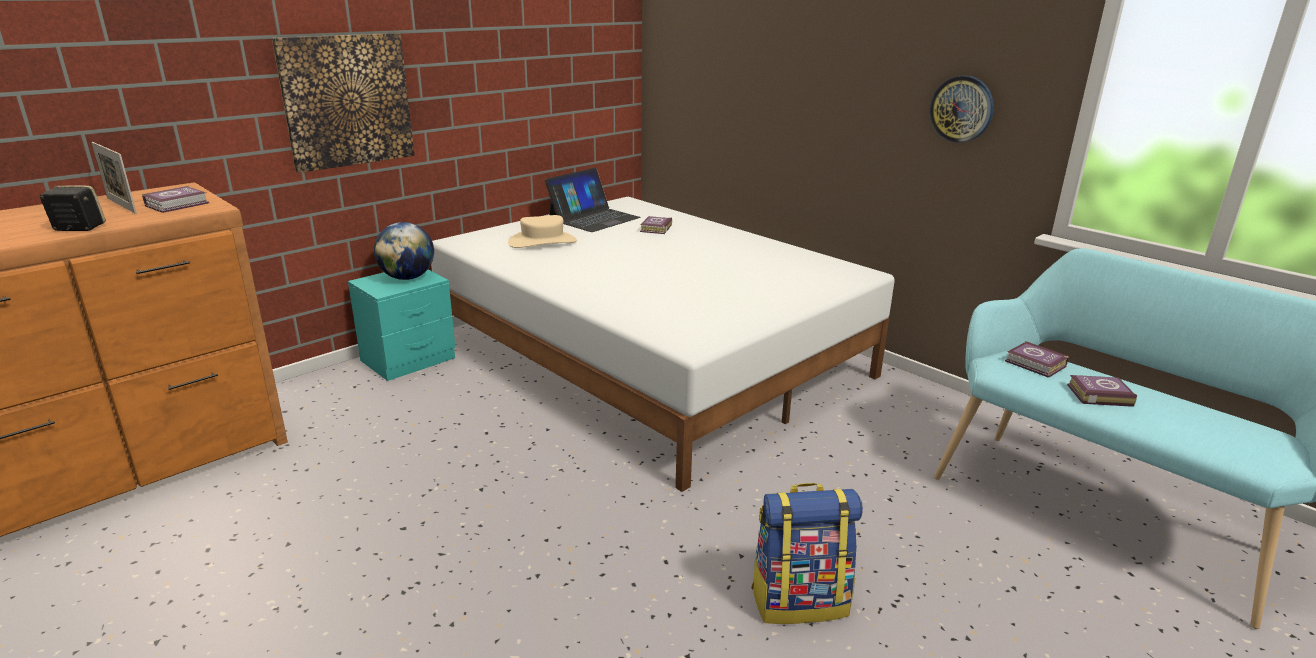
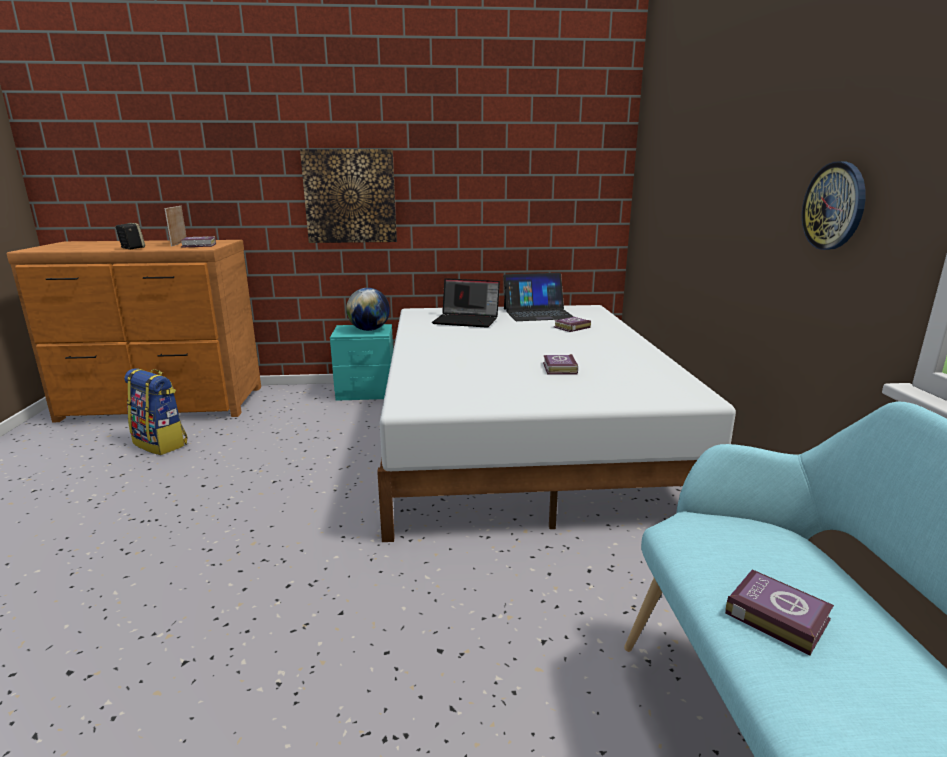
camera: 40 degrees right, 5 degrees down
(542, 242) = (467, 320): beige hat -> laptop
(800, 601) = (319, 677): backpack -> backpack (161, 444)
(1036, 364) = (749, 545): book -> book (559, 369)

